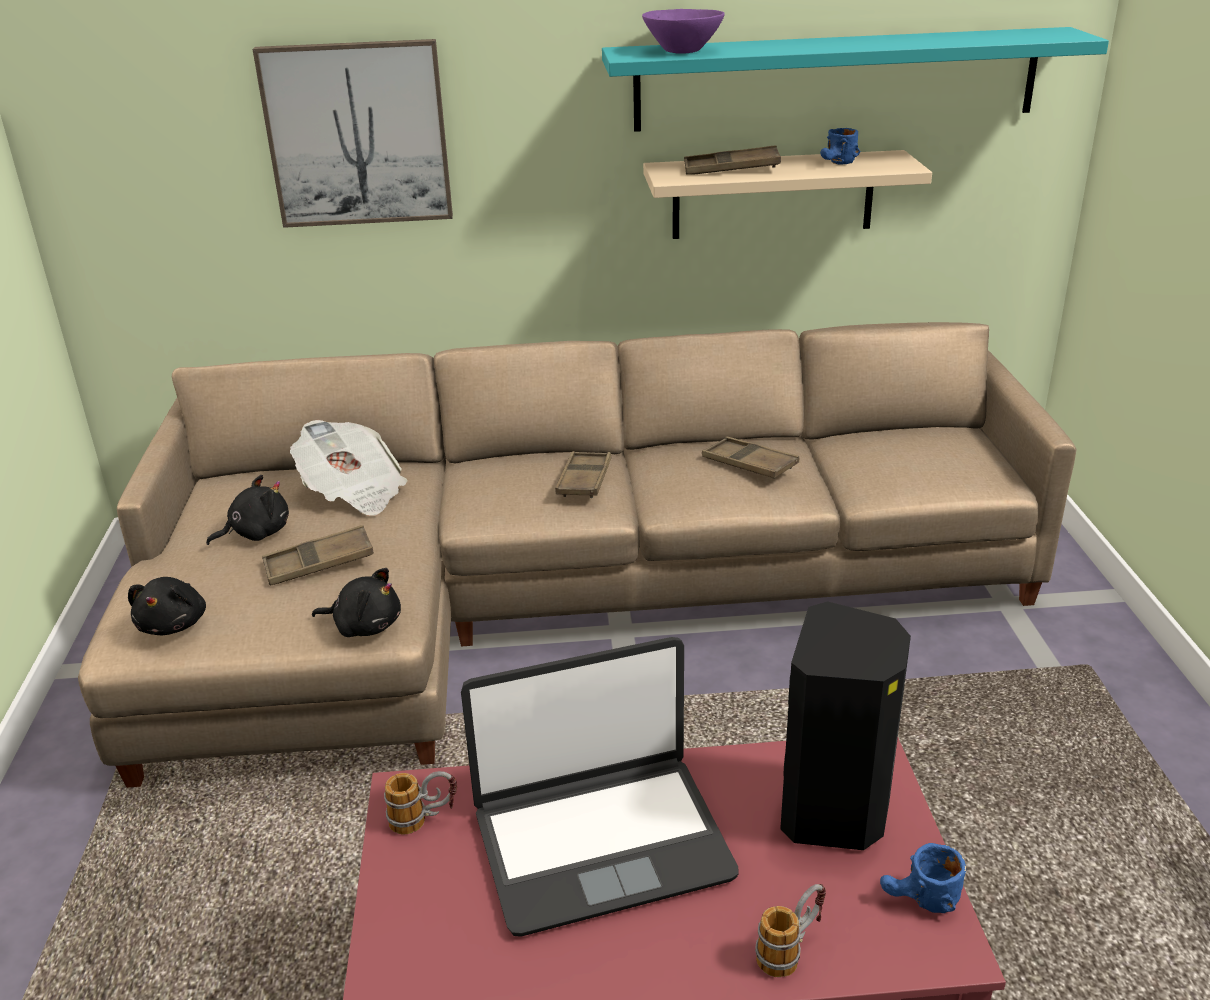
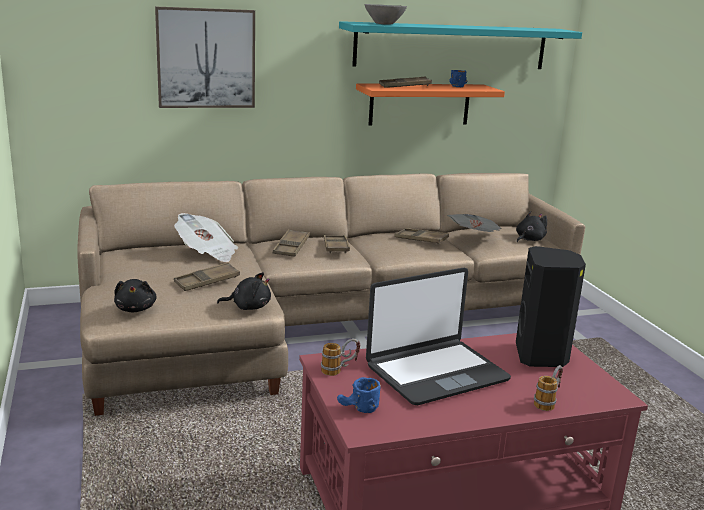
camera: 15 degrees left, 10 degrees down
(256, 533) = (160, 271): black plush toy -> black plush toy (529, 239)
(505, 478) = (291, 247): none -> brown tray
(682, 50) = (384, 23): purple bowl -> grey bowl
(772, 195) = (419, 104): beige shelf -> orange shelf
(855, 460) = (474, 237): none -> newspaper
(920, 902) = (597, 383): blue mug -> blue mug (358, 409)

